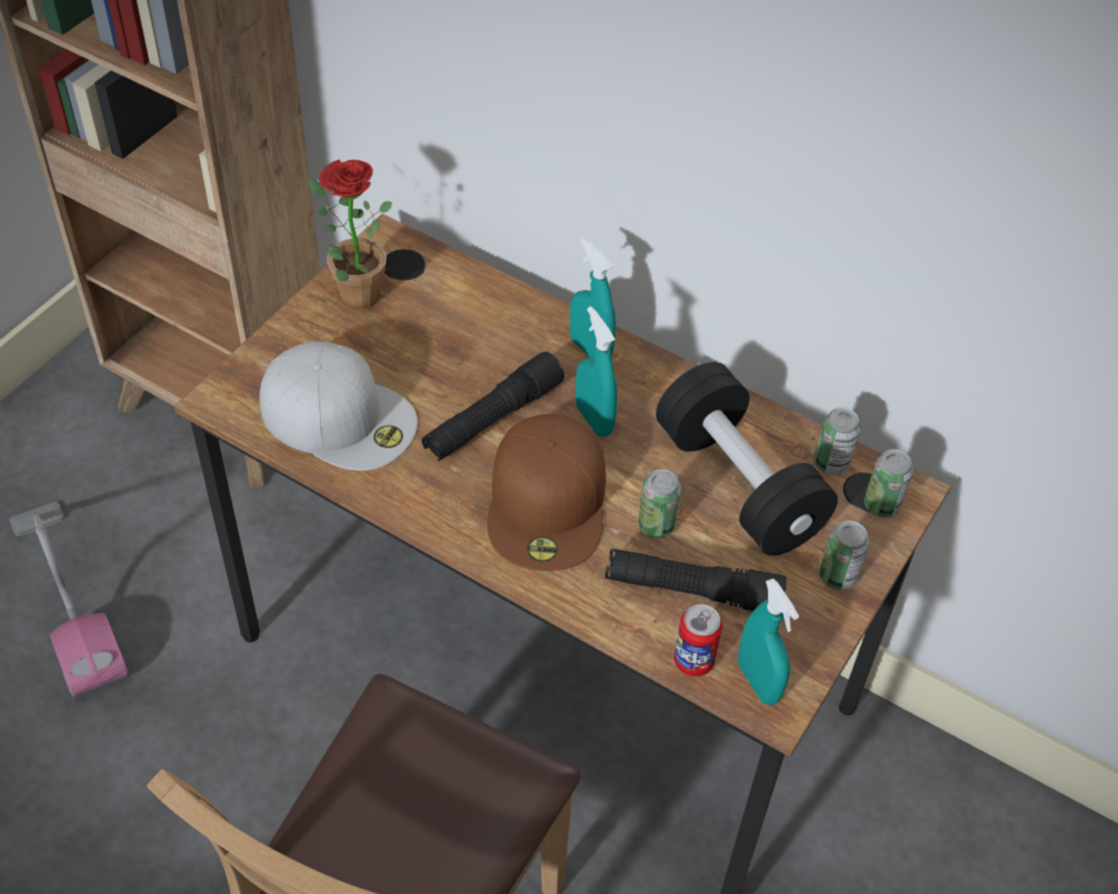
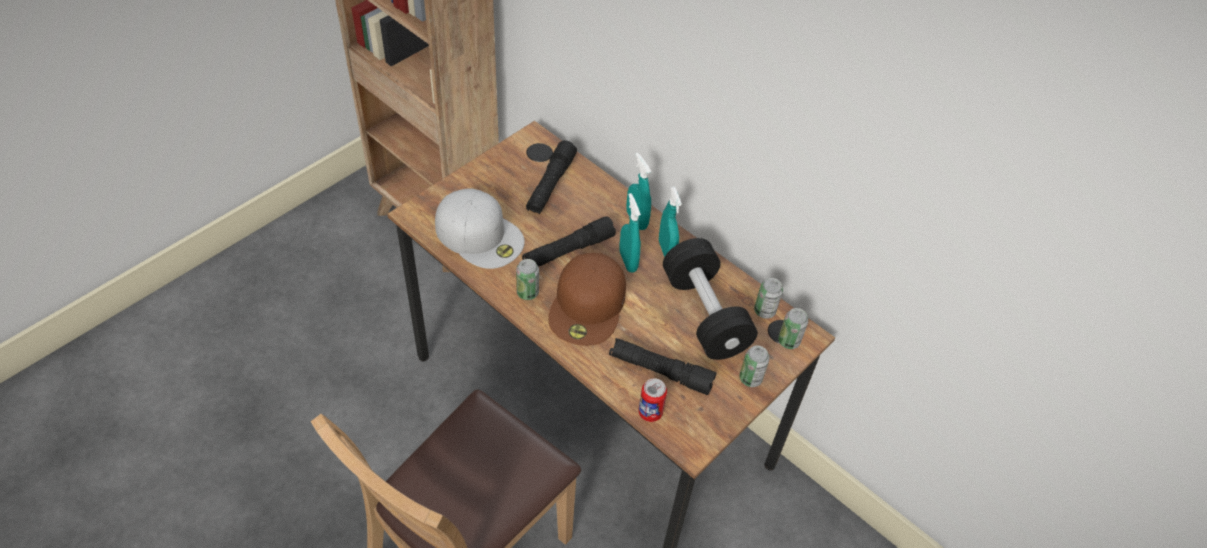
camera: 10 degrees right, 0 degrees up
(68, 599) = (324, 318): vacuum cleaner -> none
(352, 292) = (505, 163): potted plant -> none
(436, 314) = (551, 184): none -> black flashlight
(656, 525) = (649, 329): can -> can (527, 292)
(758, 682) = (685, 431): turquoise spray bottle -> turquoise spray bottle (666, 250)

